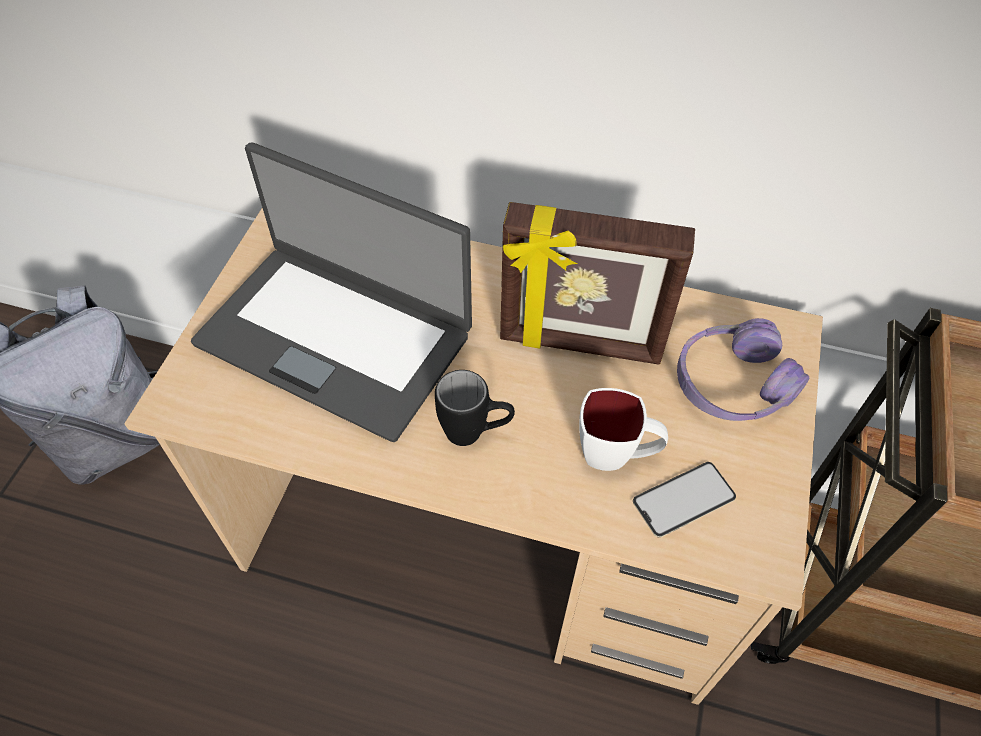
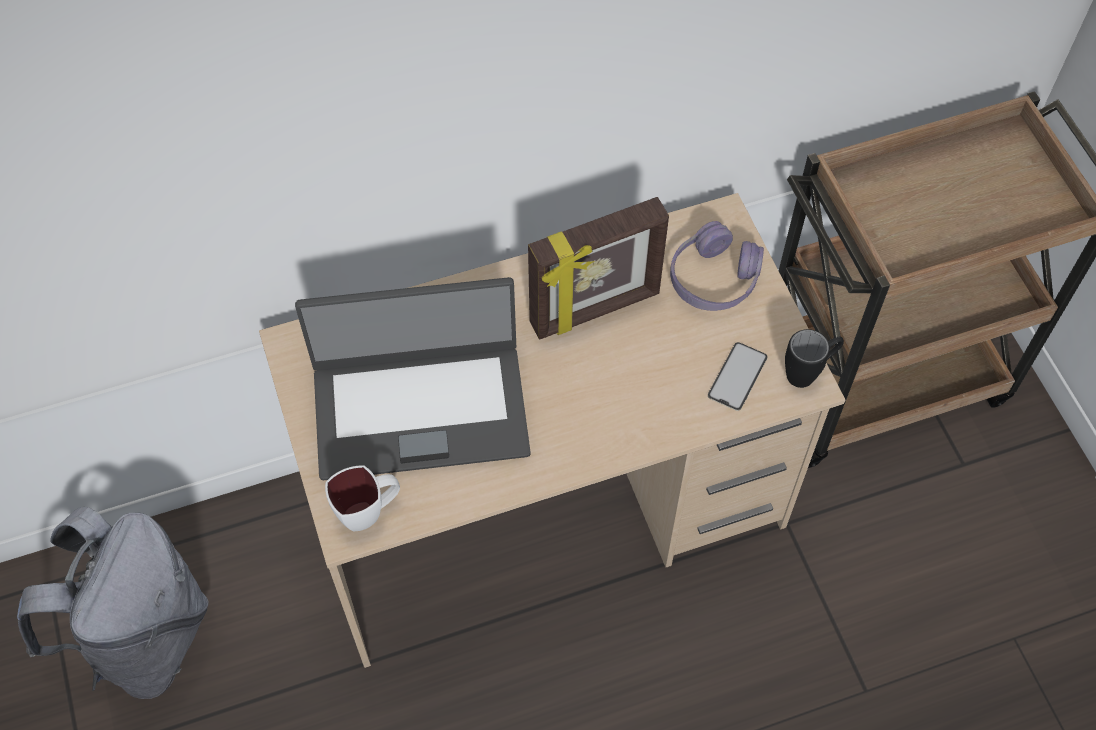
camera: 35 degrees left, 5 degrees up
(475, 433) = (576, 416): black mug -> black mug (809, 372)
(616, 456) = (677, 374): white mug -> white mug (369, 512)

